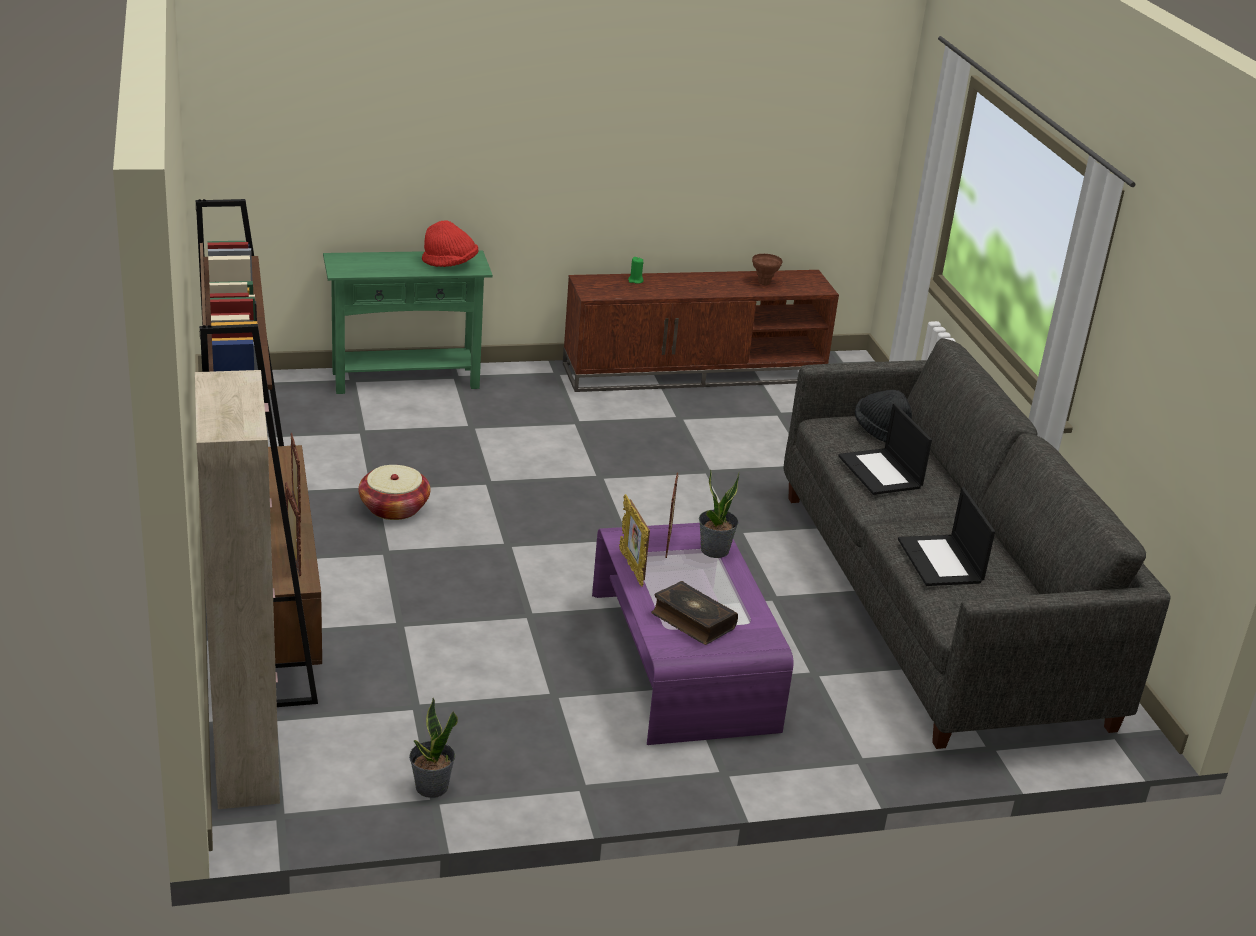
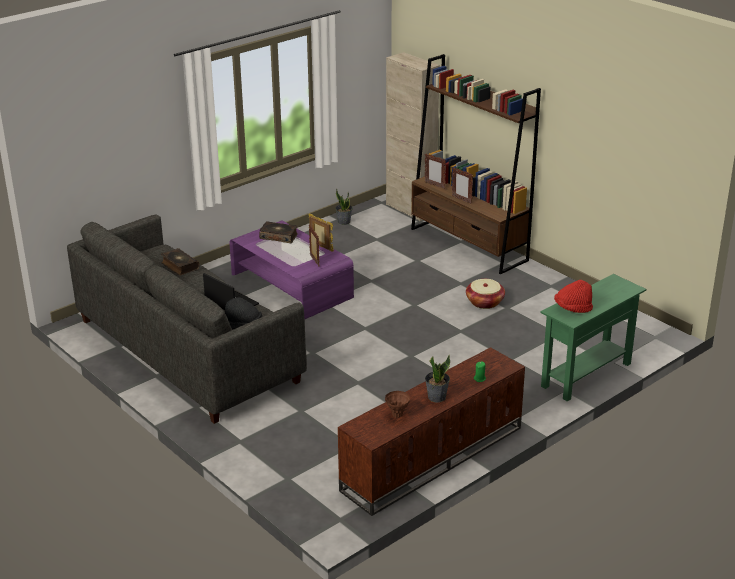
camera: 155 degrees right, 0 degrees up
(715, 550) = (292, 265): potted plant -> potted plant (436, 397)
(941, 561) = (179, 266): laptop -> book

